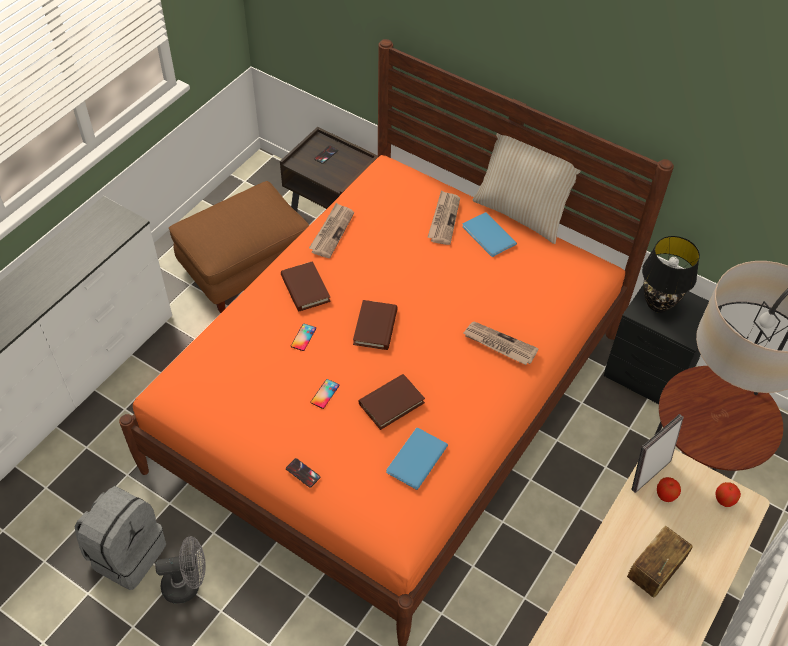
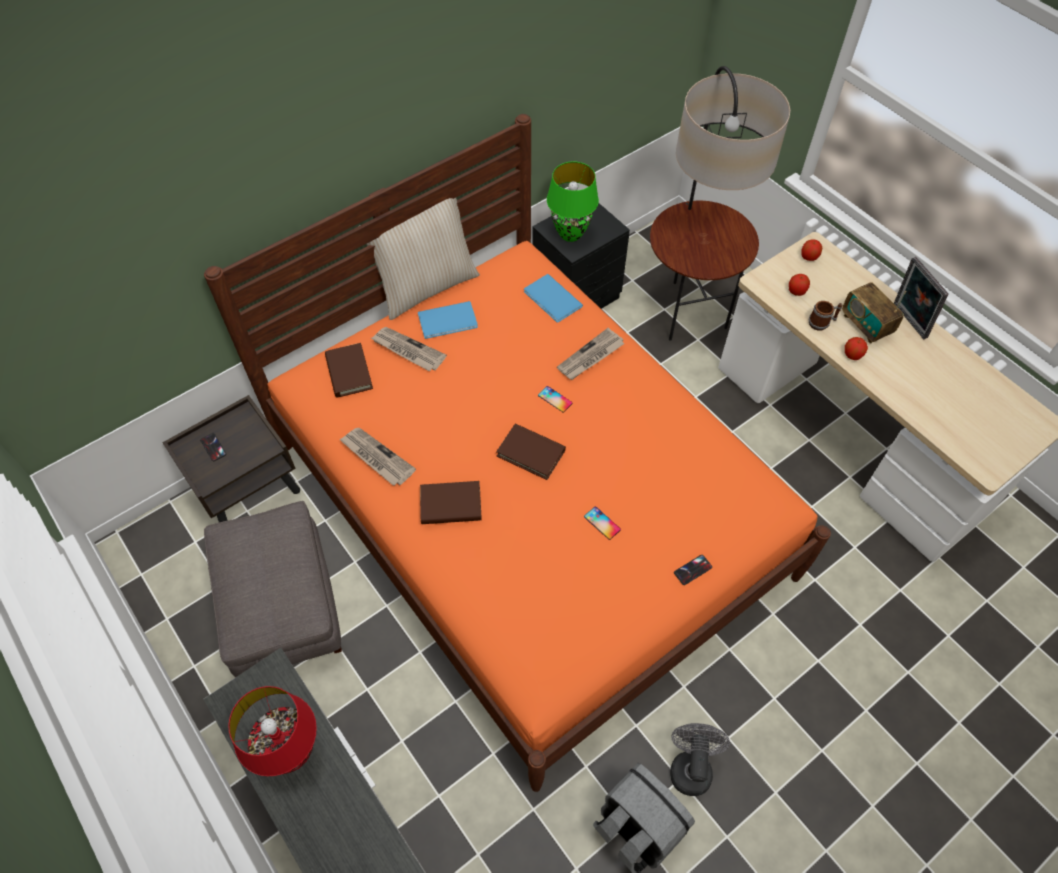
camera: 70 degrees left, 5 degrees up
(76, 251) = (292, 751): none -> red table lamp
(245, 266) = (281, 606): brown ottoman -> grey ottoman
(303, 337) = (519, 524): phone -> phone (555, 399)
(391, 403) = (632, 466): brown book -> brown book (349, 372)
(414, 459) = (704, 466): blue book -> blue book (552, 300)
(603, 563) = (852, 355): none -> apple
(634, 526) = (822, 322): none -> mug
(648, 473) = (772, 294): picture frame -> picture frame (907, 321)
(658, 304) = (570, 234): black table lamp -> green table lamp

